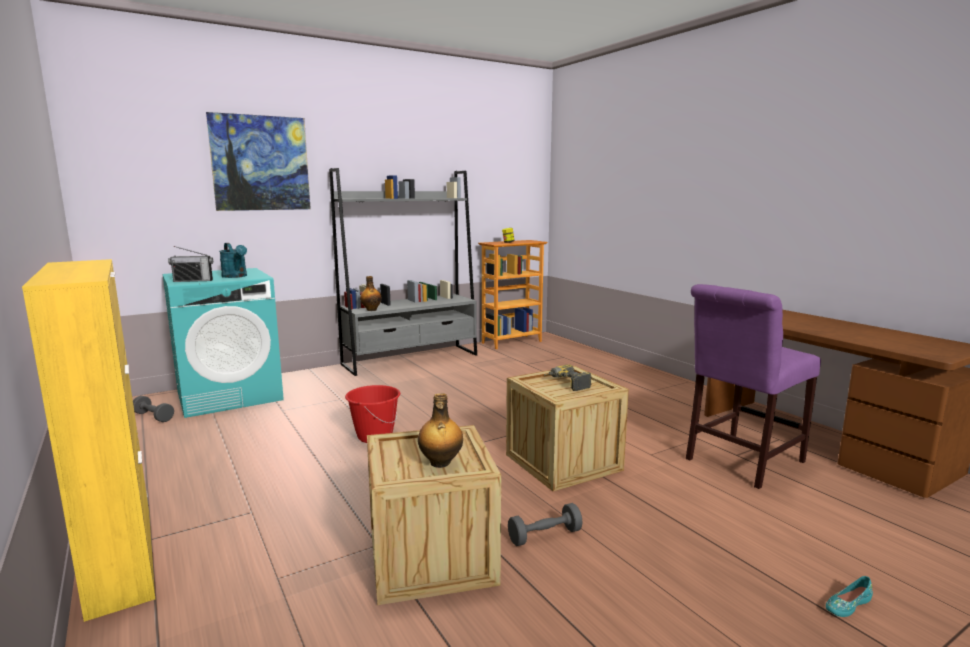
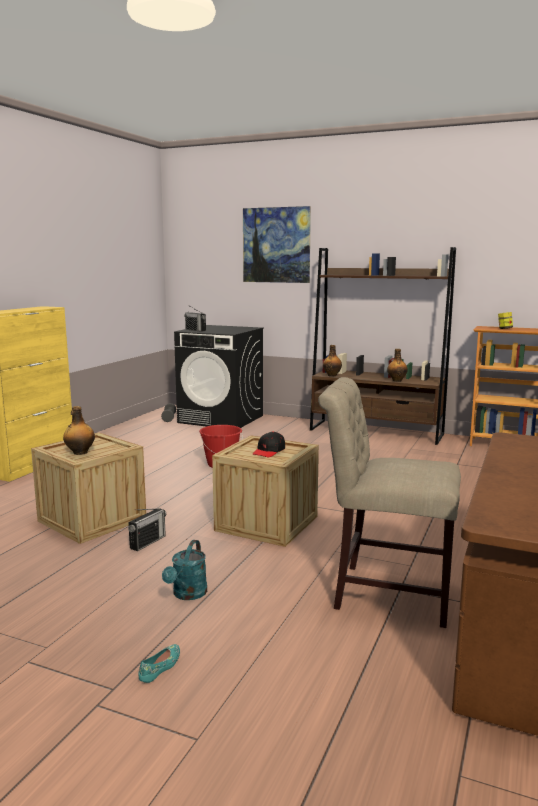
camera: 55 degrees right, 0 degrees up
(230, 395) = (221, 419): turquoise washing machine -> black washing machine
(236, 276) = (224, 331): turquoise watering can -> turquoise watering can (187, 595)
(411, 359) = (376, 432): grey bookcase -> brown bookcase
(436, 303) = (397, 380): none -> bottle
(544, 536) = (148, 542): grey dumbbell -> radio
(566, 384) = (269, 451): power drill -> black cap
(740, 461) = (385, 592): purple chair -> beige chair
(847, 604) = (161, 667): turquoise shoe -> turquoise shoe turned 90 degrees clockwise

